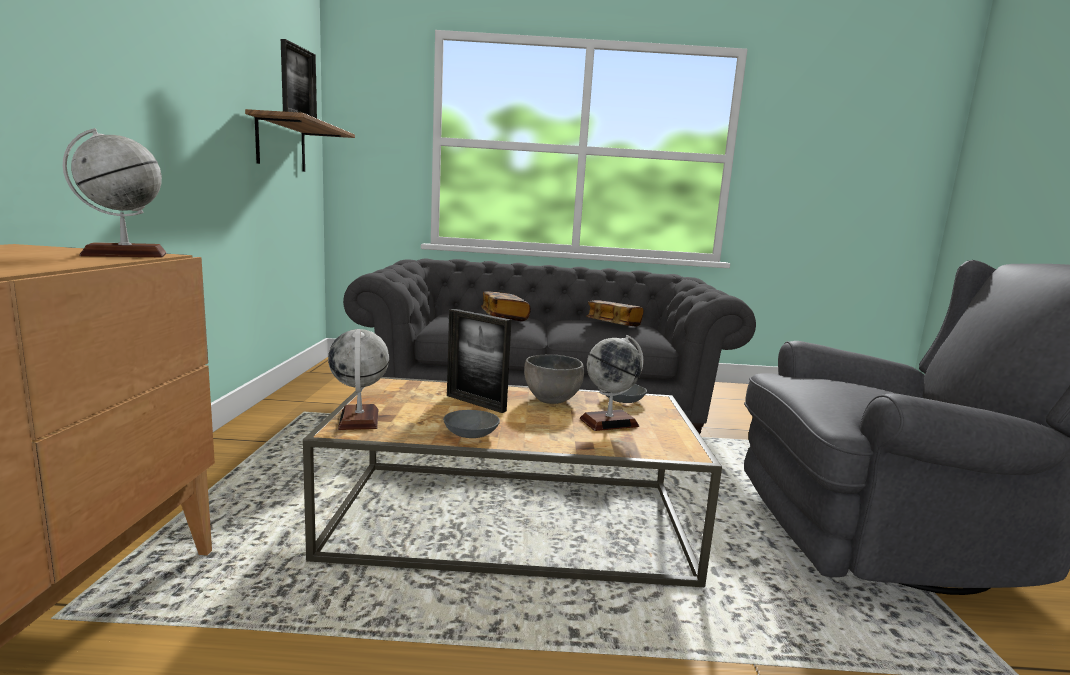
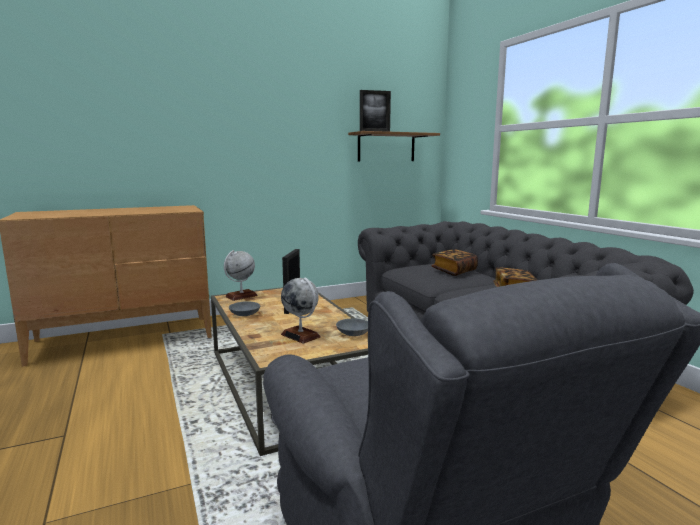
camera: 65 degrees right, 0 degrees up
(125, 254) = (185, 210): globe -> none
(552, 400) = (324, 318): grey bowl -> none

